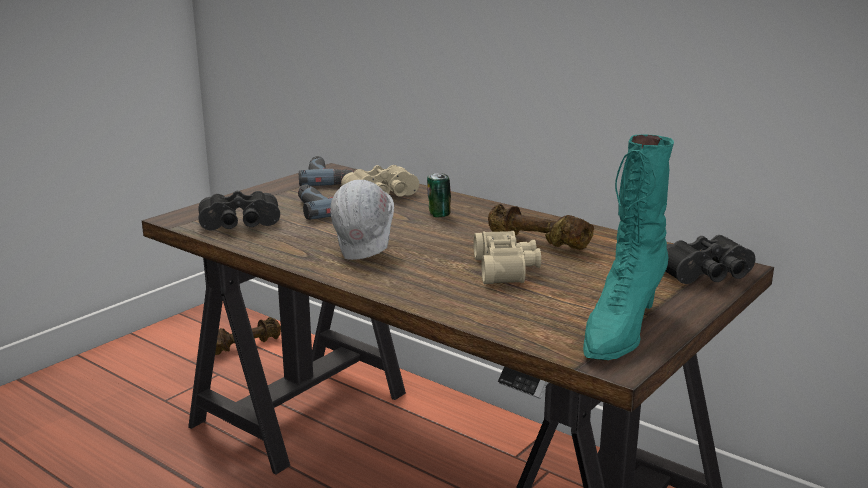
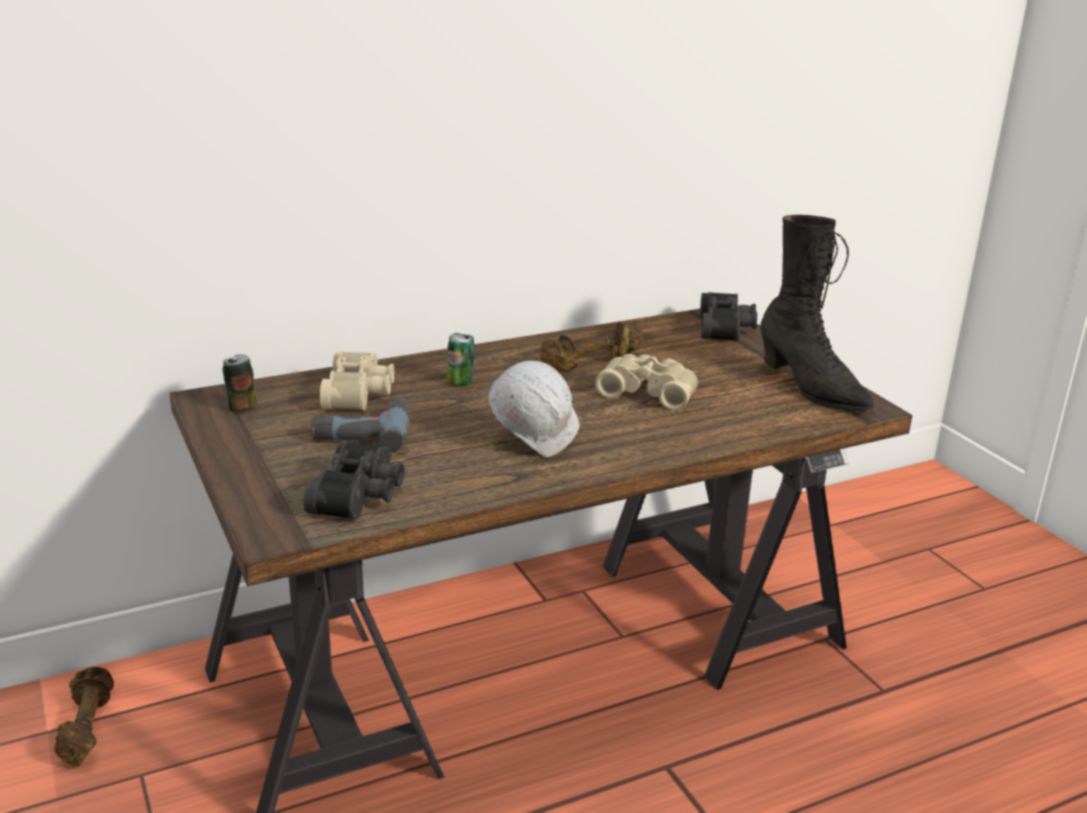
camera: 65 degrees left, 5 degrees up
(328, 178) = (242, 407): power drill -> can
(620, 330) = (810, 388): turquoise boot -> black boot

